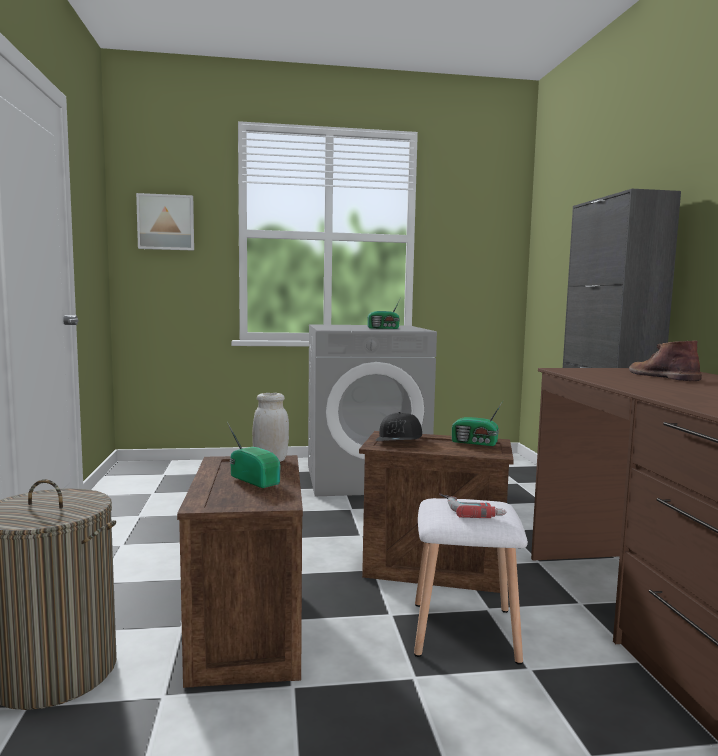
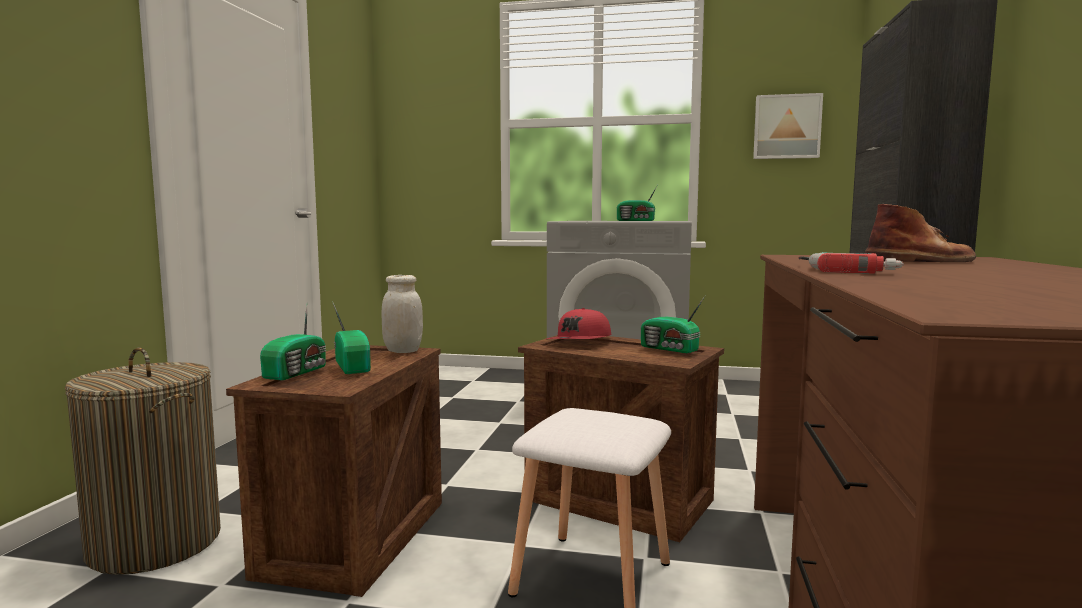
camera: 20 degrees right, 0 degrees up
(166, 222) = (429, 117): picture -> picture (786, 127)
(215, 490) = (298, 372): none -> radio
(400, 440) = (580, 341): black cap -> red cap
(471, 509) = (596, 422): power drill -> power drill (846, 270)
(663, 376) = (922, 261): brown boot -> brown boot turned 75 degrees clockwise

